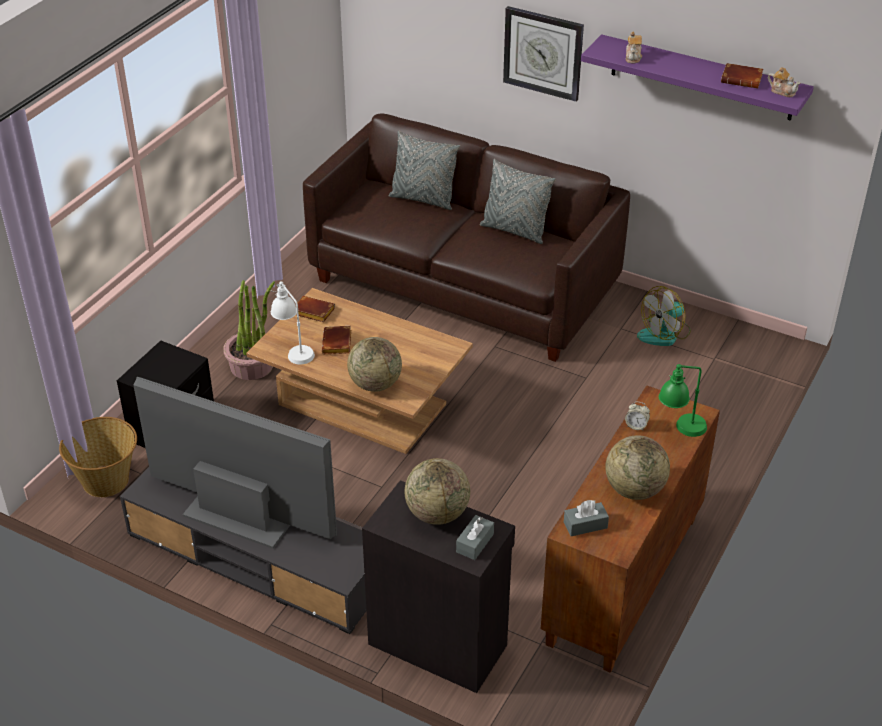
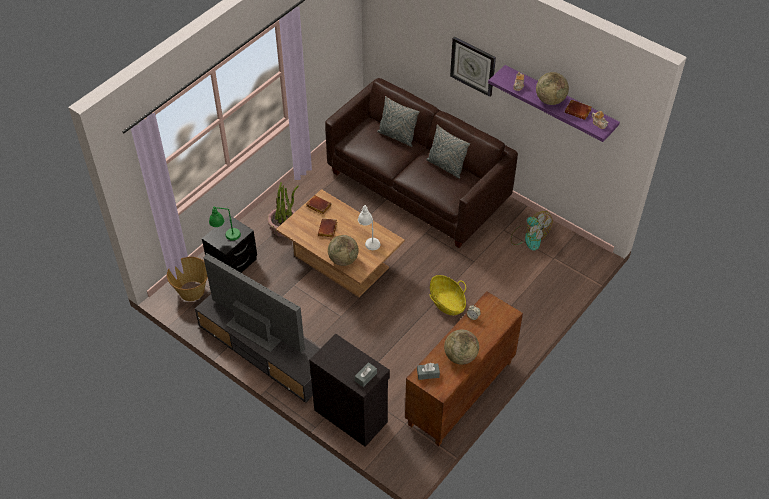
camera: 10 degrees right, 10 degrees up
(293, 350) = (302, 230): white table lamp -> white table lamp (368, 240)
(437, 513) = (350, 356): globe -> globe (550, 100)
(559, 443) = (447, 302): none -> basket
(664, 334) = (529, 237): fan -> fan turned 105 degrees counterclockwise
(680, 430) = (496, 323): green table lamp -> green table lamp (226, 236)

